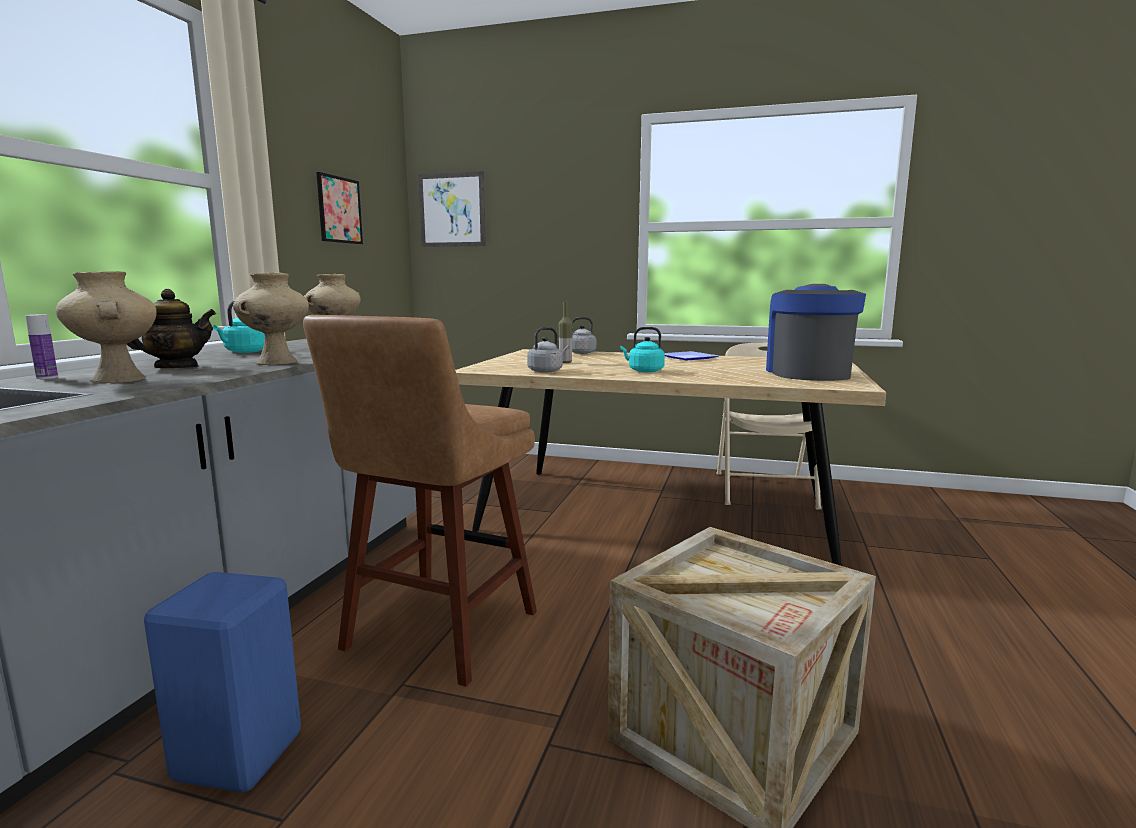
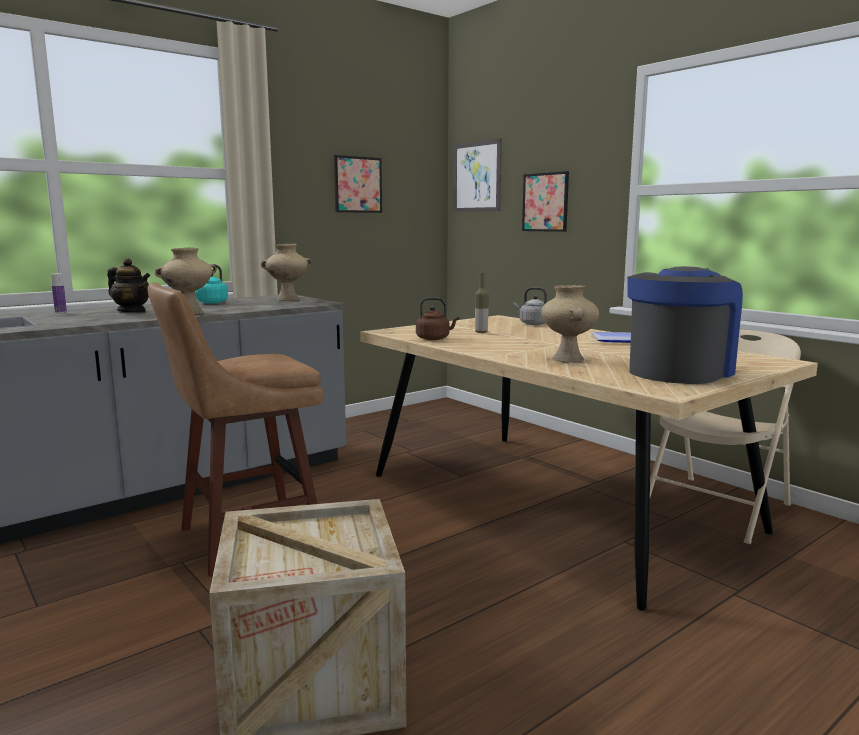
camera: 35 degrees right, 0 degrees up
(117, 379) = (79, 317): beige vase -> beige vase (567, 359)
(234, 758) = (61, 567): blue stool -> none
(543, 237) = (545, 202): none -> picture
(547, 371) = (434, 338): grey kettle -> brown kettle
(644, 371) = (517, 348): turquoise kettle -> none

